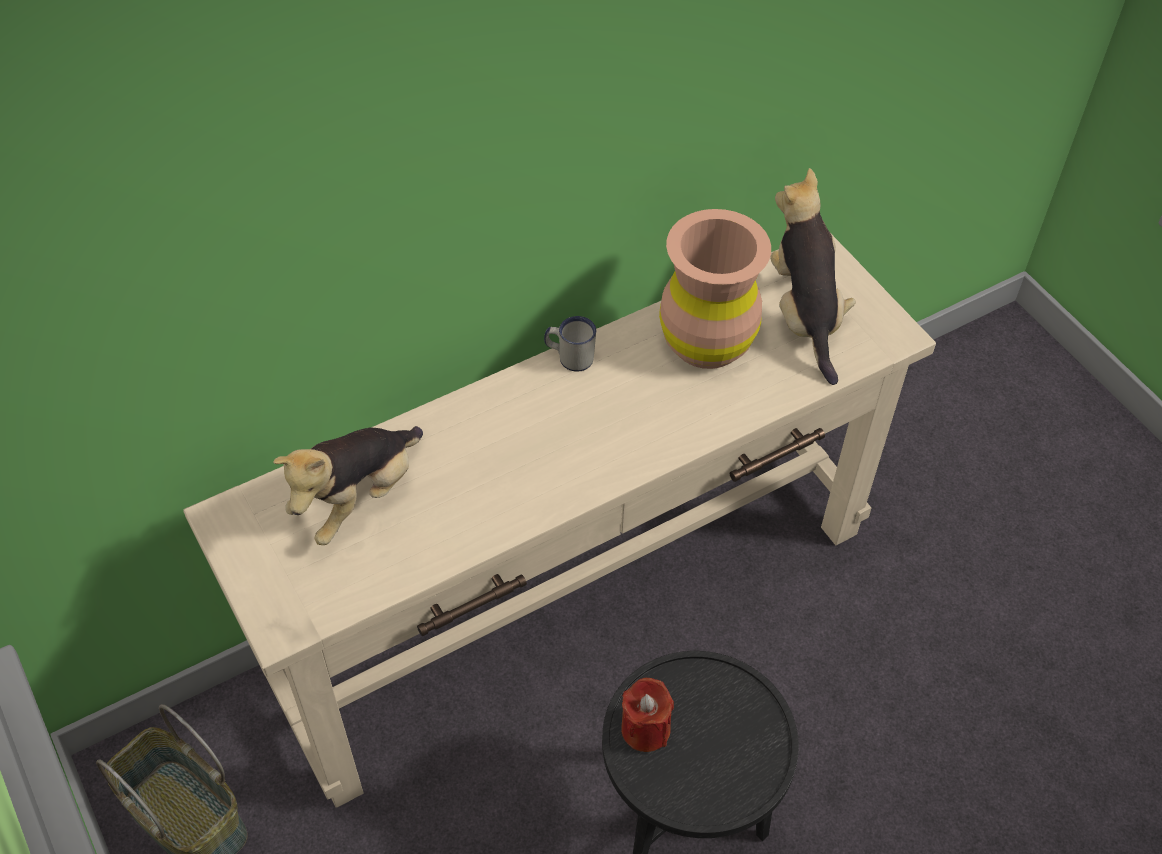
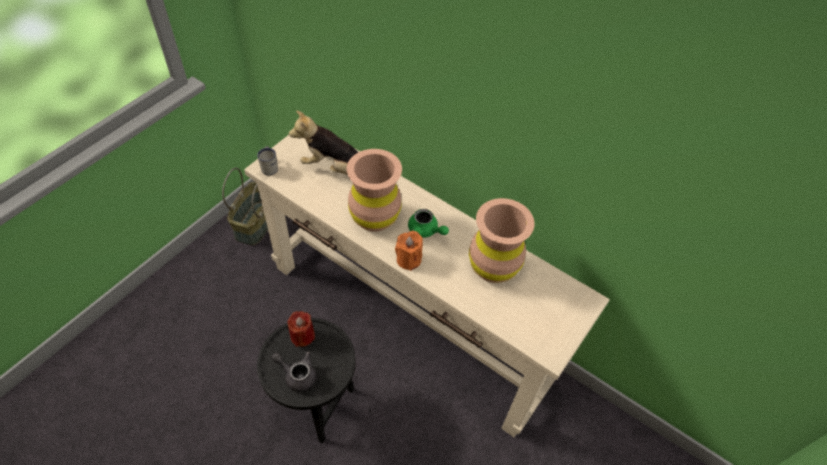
camera: 65 degrees right, 0 degrees up
(517, 472) = (375, 217): none -> brown vase
(570, 357) = (451, 215): white mug -> white mug (270, 167)
(588, 407) = (425, 231): none -> green teapot
(640, 453) = (408, 259): none -> orange candle
(727, 761) = (297, 375): none -> grey teapot
(804, 314) = (538, 305): plush toy -> none

